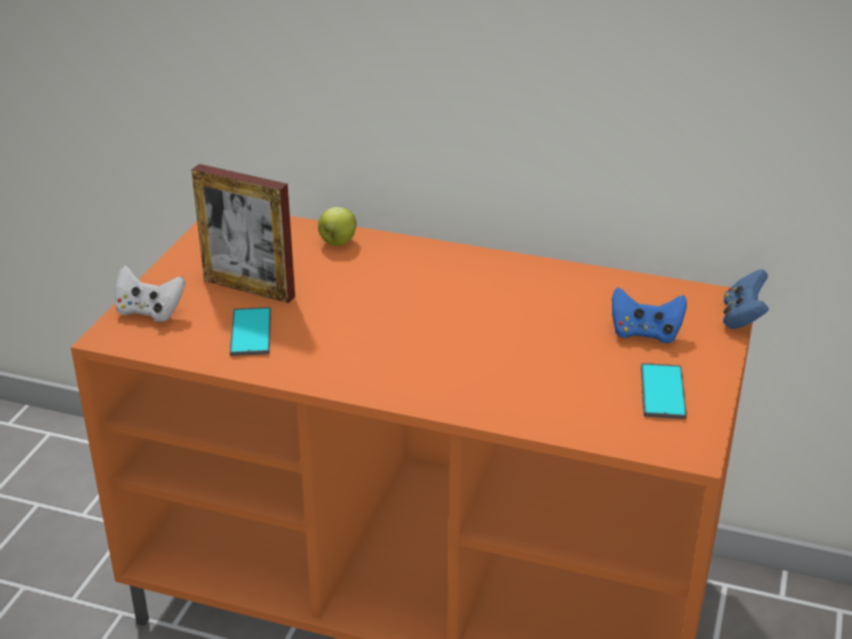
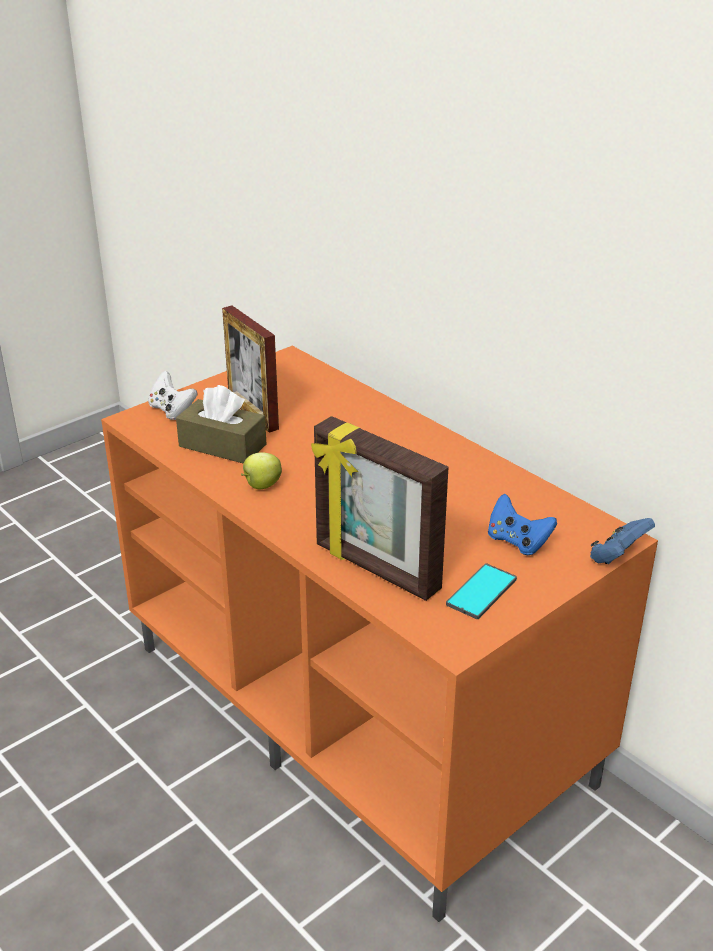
camera: 30 degrees right, 0 degrees up
(250, 332) = (222, 445): phone -> brown tissue box
(337, 243) = (349, 398): apple -> apple (261, 486)
(544, 405) = (375, 569): none -> picture frame

